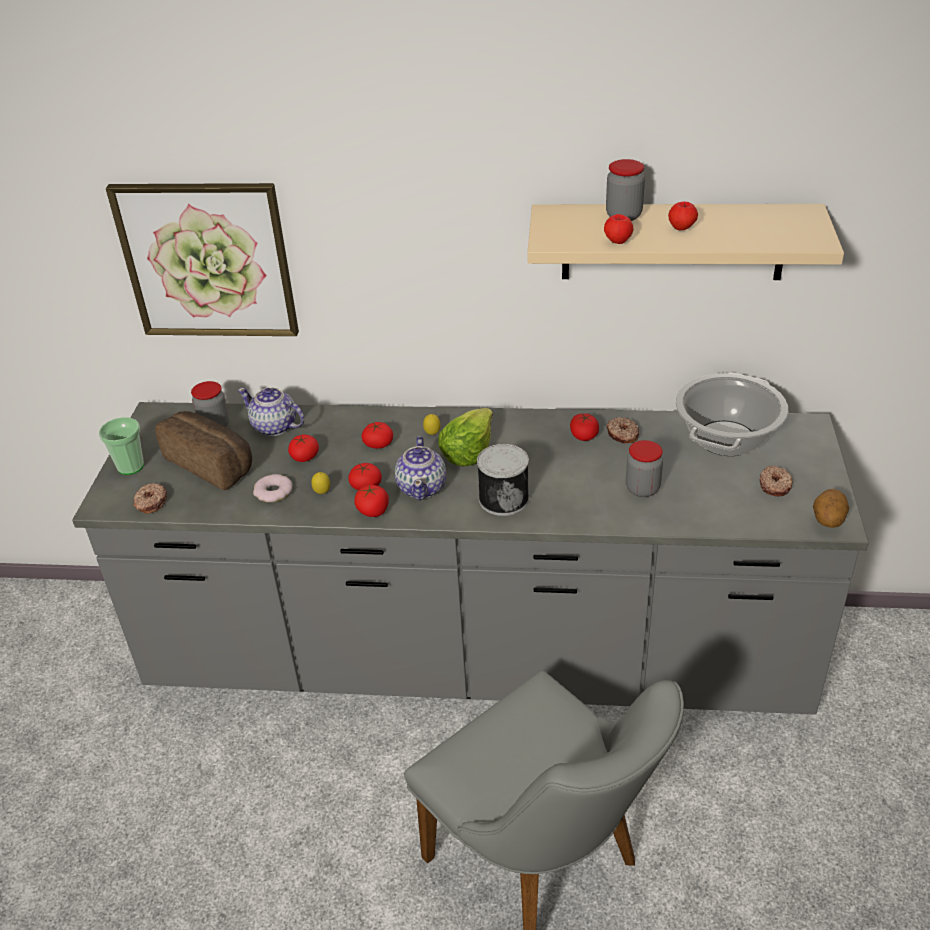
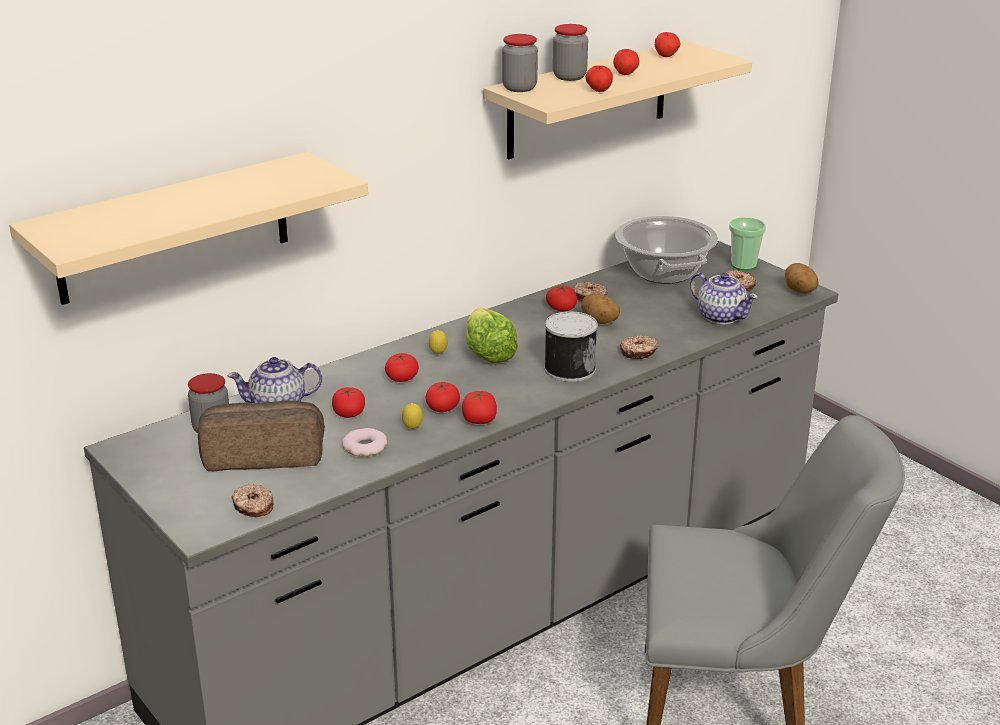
camera: 45 degrees left, 10 degrees down
(130, 466) = (176, 493): cup -> cup (743, 265)
(207, 260) = (173, 228): picture -> beige shelf
(422, 487) = (492, 389): teapot -> teapot (721, 316)
(580, 512) = (639, 353): none -> donut
(593, 465) = (599, 322): none -> potato
(642, 489) = (657, 322): jar -> jar (519, 88)
(765, 218) = (666, 55): none -> apple

